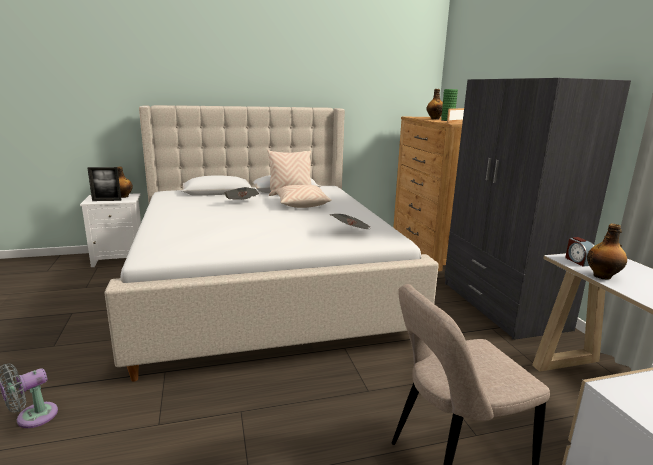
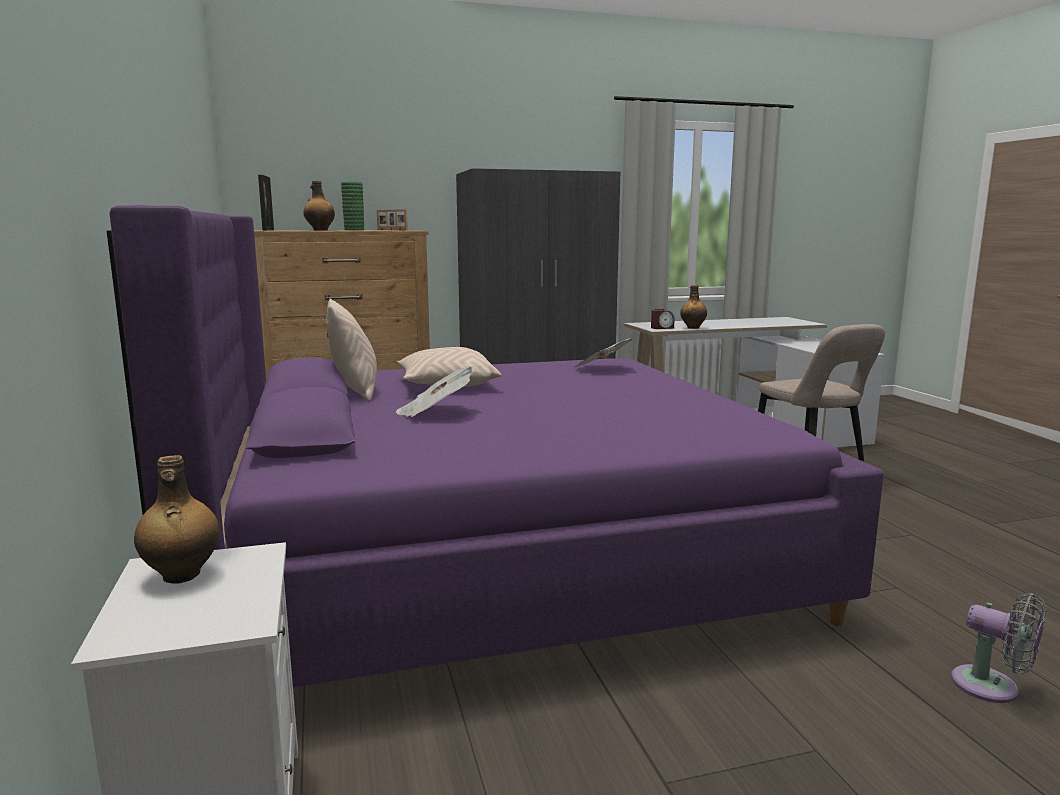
camera: 90 degrees left, 5 degrees down
(106, 200) = (234, 593): picture frame -> picture frame (268, 230)
(264, 288) = (491, 553): beige bed -> purple bed

